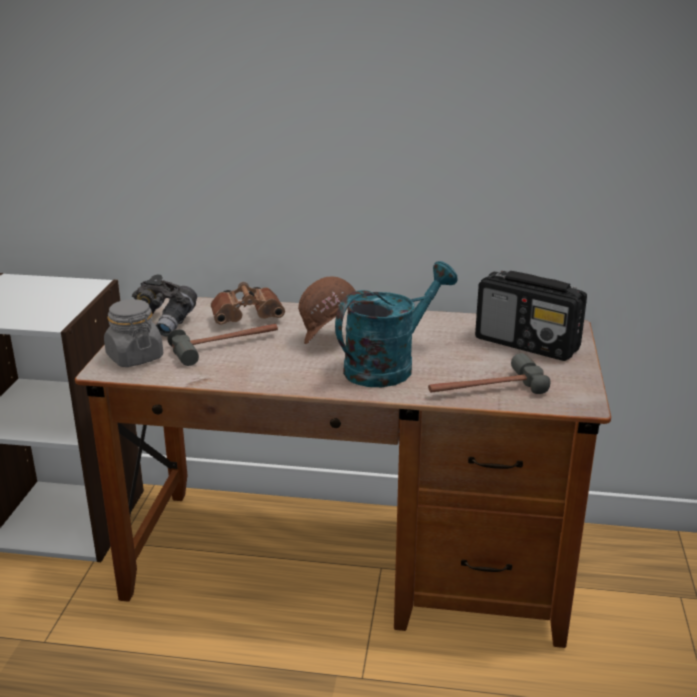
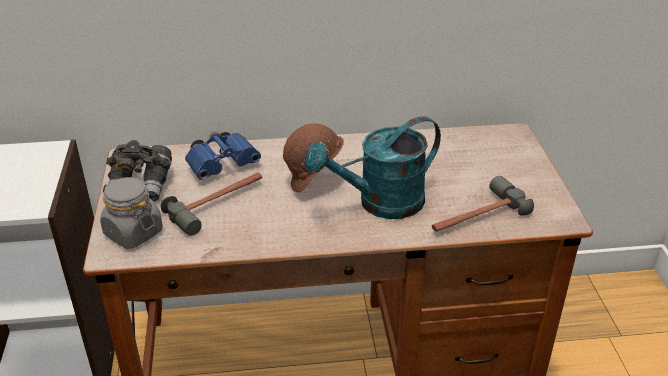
camera: 15 degrees left, 10 degrees up
(249, 318) = (224, 165): brown binoculars -> blue binoculars
(388, 366) = (380, 204): turquoise watering can -> turquoise watering can turned 150 degrees counterclockwise
(527, 344) = (489, 158): radio -> none

